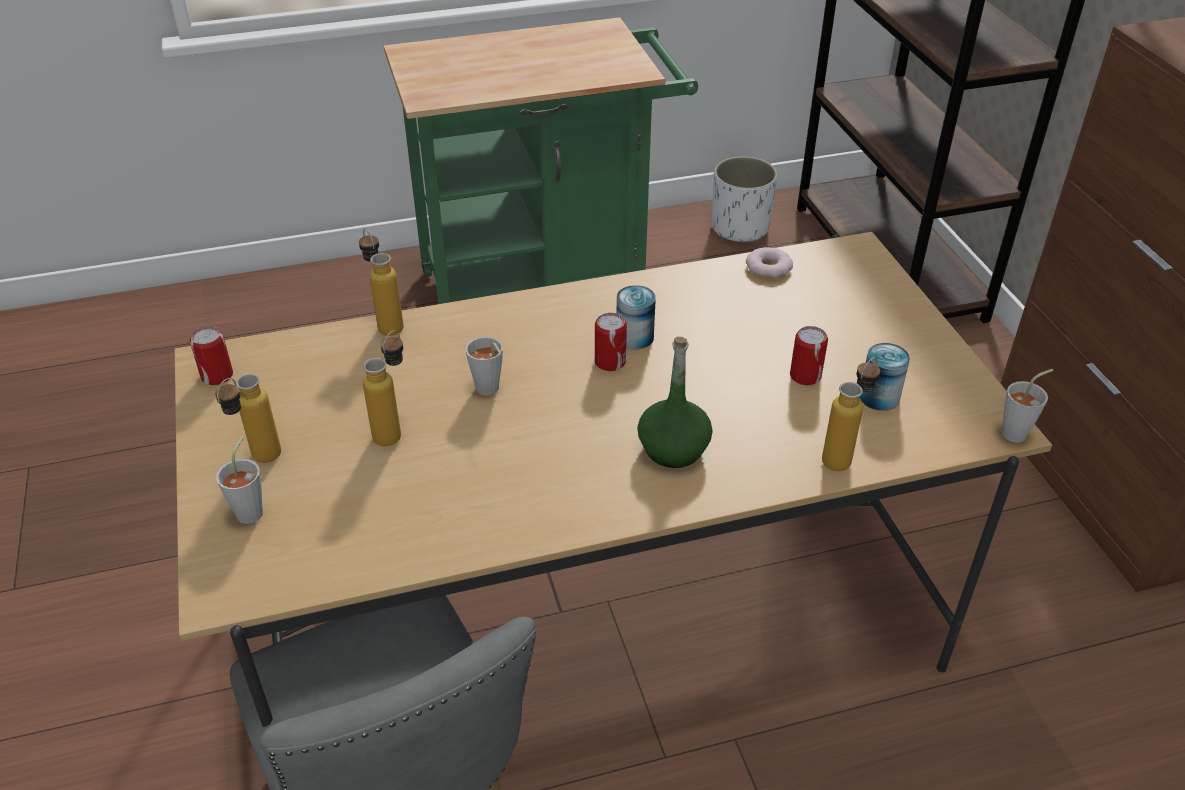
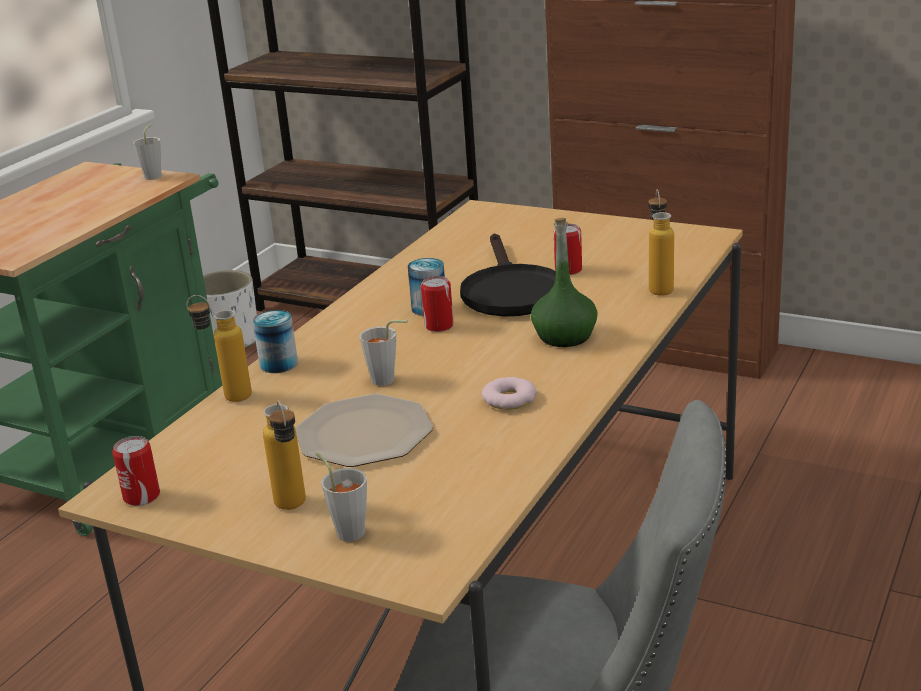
camera: 45 degrees left, 15 degrees down
(394, 430) = (363, 434): bottle -> plate
(721, 364) = (510, 291): none -> black frying pan
(769, 267) = (443, 240): donut -> donut (509, 399)
(879, 397) = (625, 257): can -> can (278, 364)
(1018, 432) = (719, 233): grey cup -> grey cup (155, 175)

